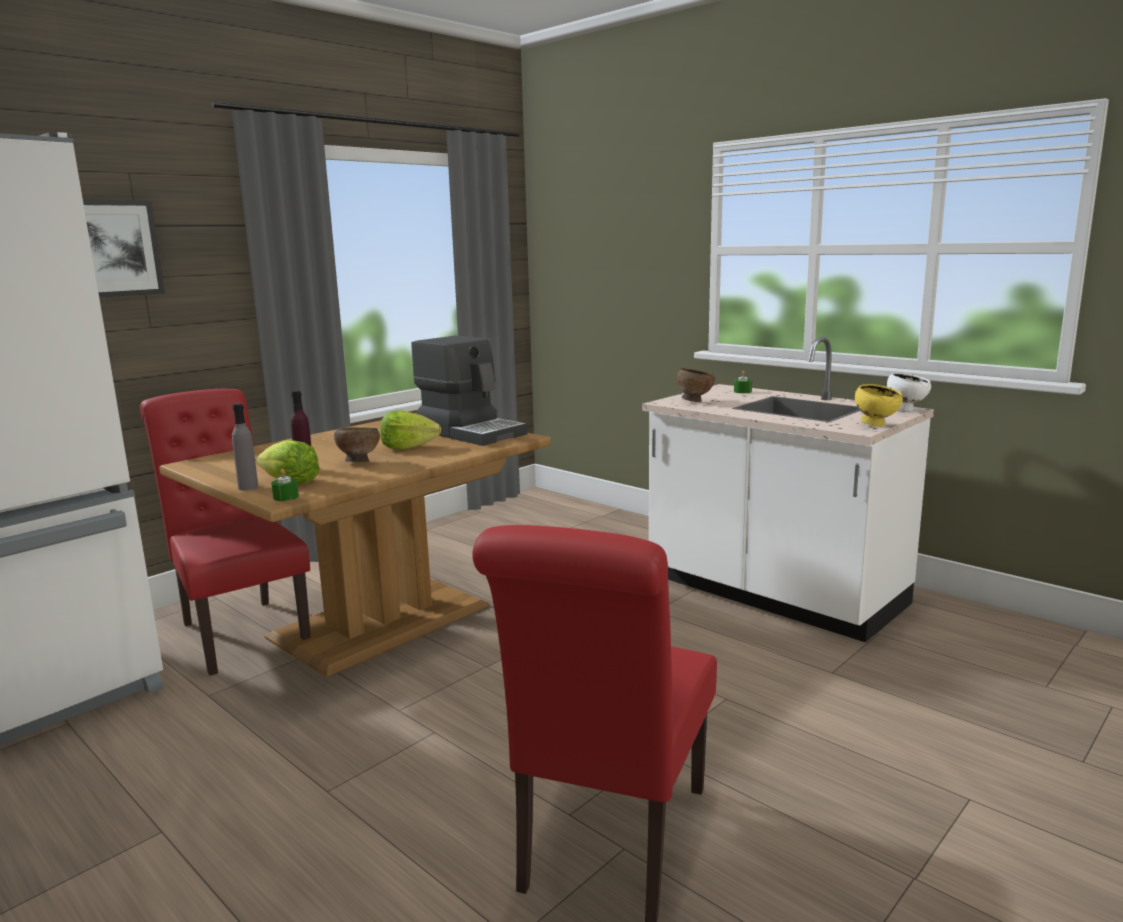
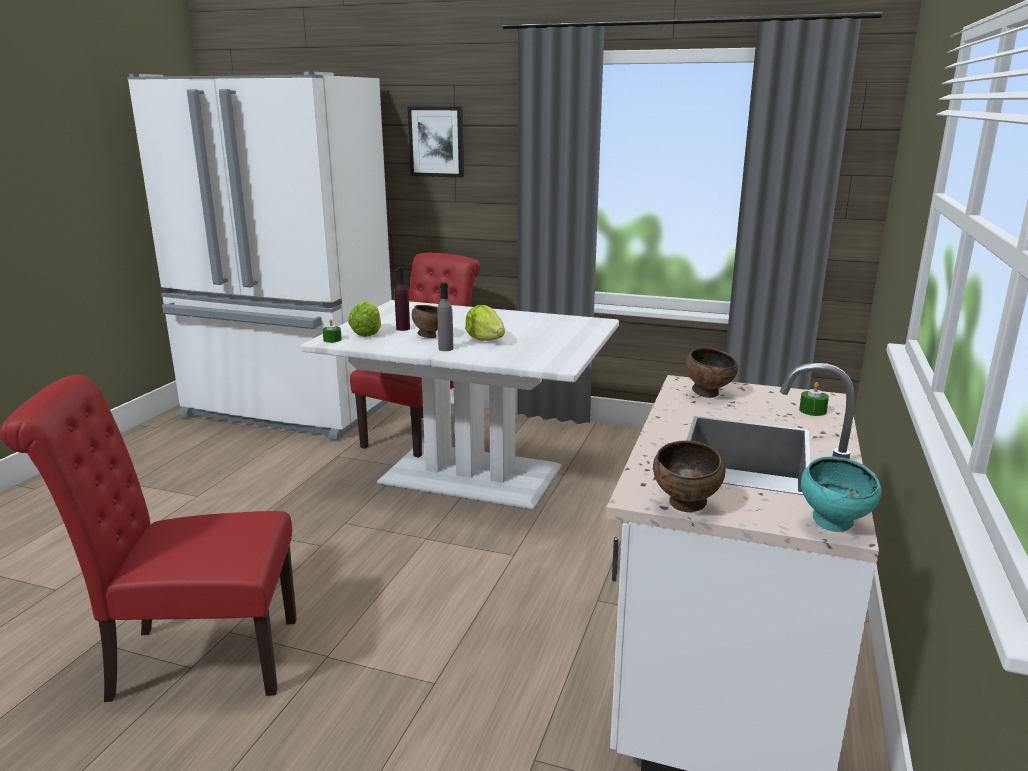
camera: 65 degrees right, 5 degrees up
(248, 487) = (350, 327): grey bottle -> grey bottle (446, 349)
(379, 620) = (471, 473): brown dining table -> white dining table
(471, 432) = (558, 346): coffee machine -> none
(876, 425) = (687, 507): yellow bowl -> brown bowl
(906, 409) = (835, 526): white bowl -> turquoise bowl

